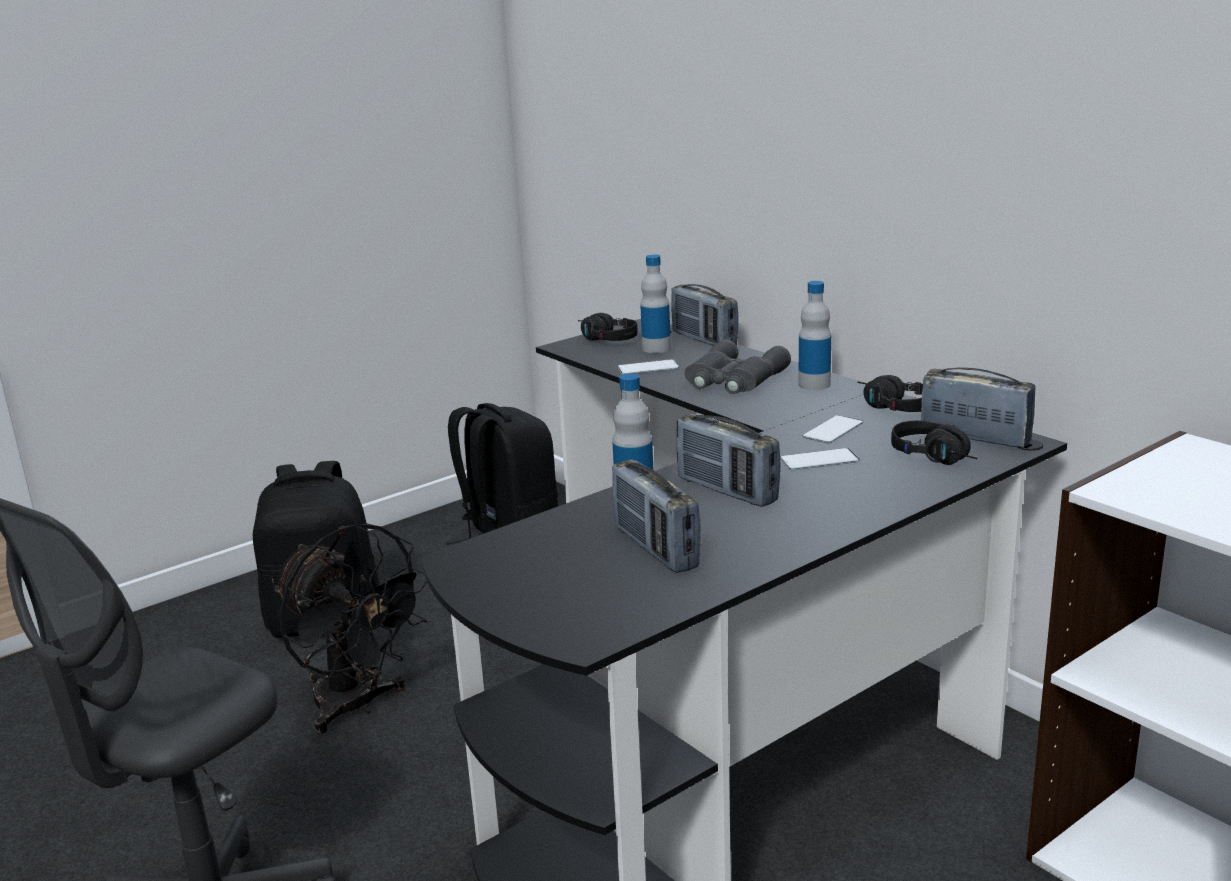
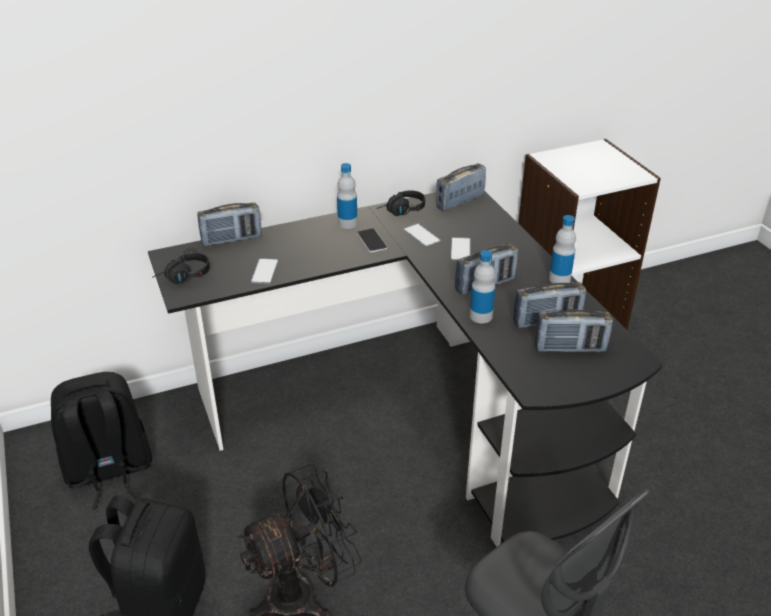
camera: 75 degrees left, 15 degrees up
(587, 575) = (570, 348): none -> radio
(656, 348) = (227, 260): bottle -> bottle (559, 279)
(733, 379) = (316, 246): grey binoculars -> none
(780, 405) = (372, 241): none -> phone
(938, 458) = (477, 218): black headphones -> none

